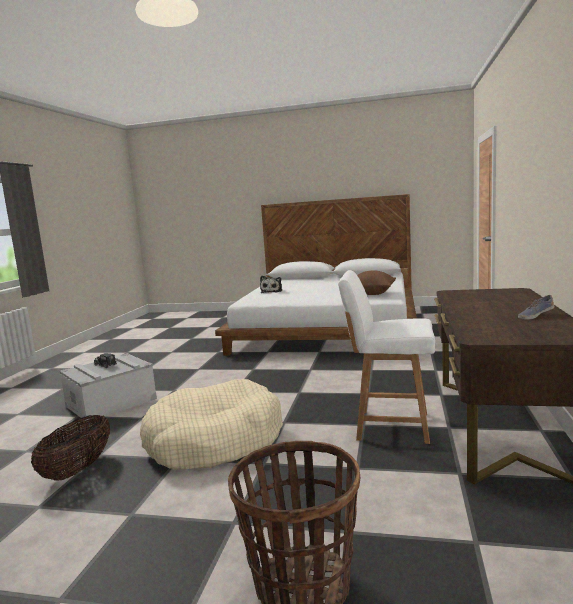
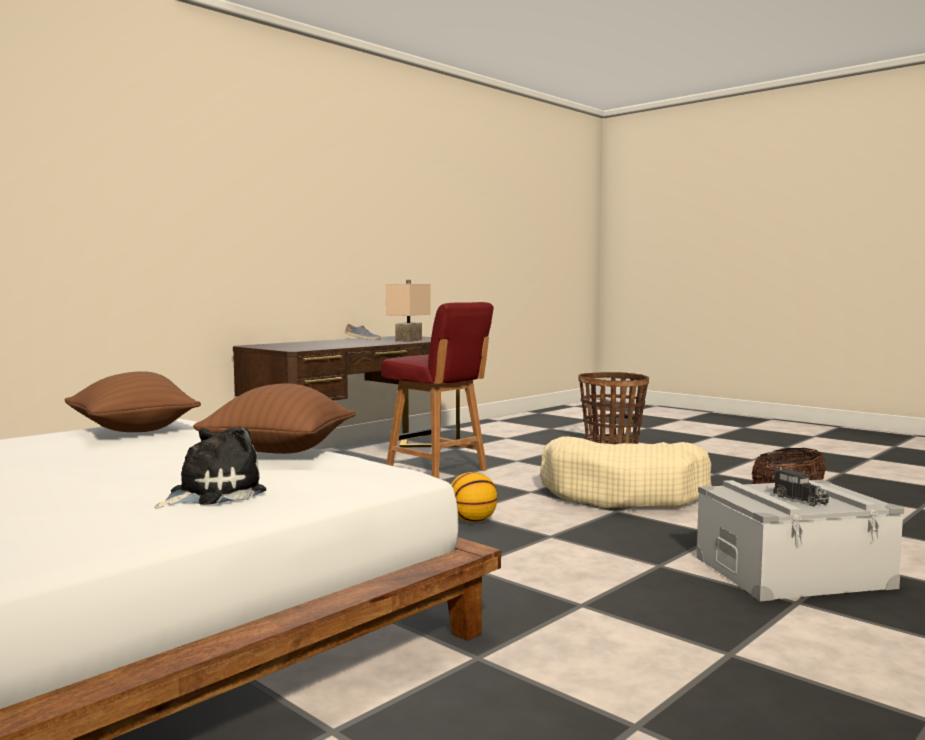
camera: 150 degrees left, 5 degrees down
(284, 388) = (472, 521): none -> basketball
(294, 299) = (279, 453): none -> brown pillow
(390, 426) = (438, 470): white chair -> red chair
(482, 323) = (409, 340): none -> beige table lamp

